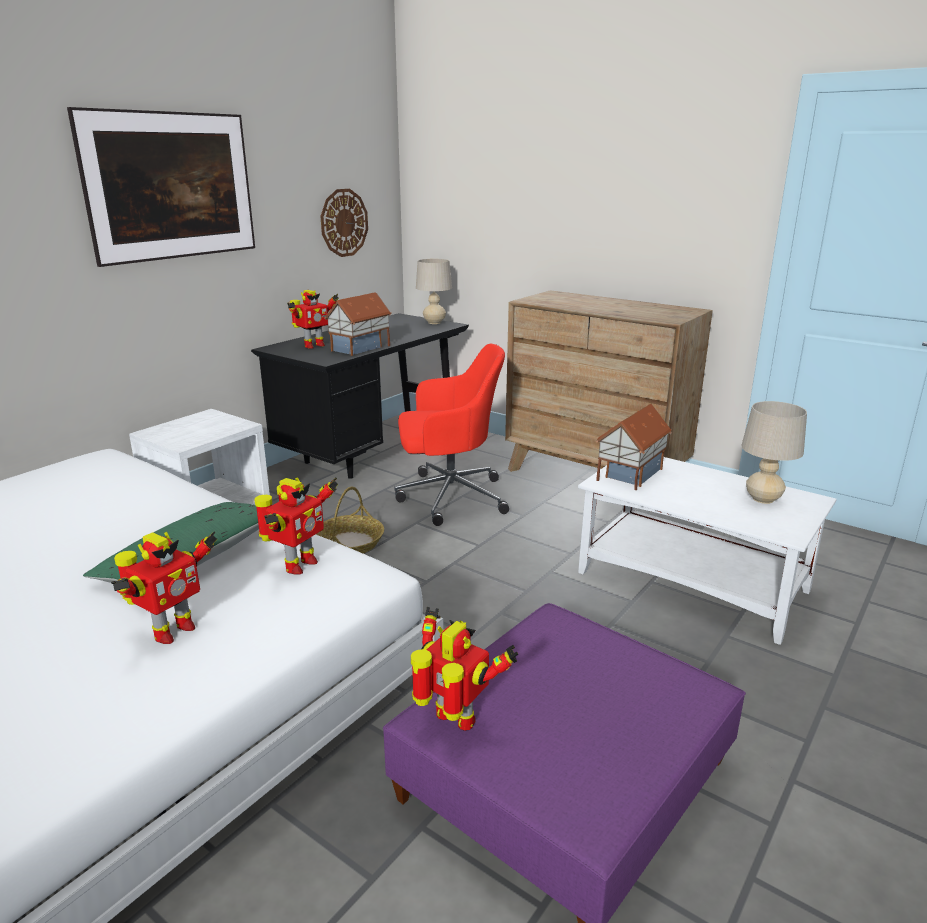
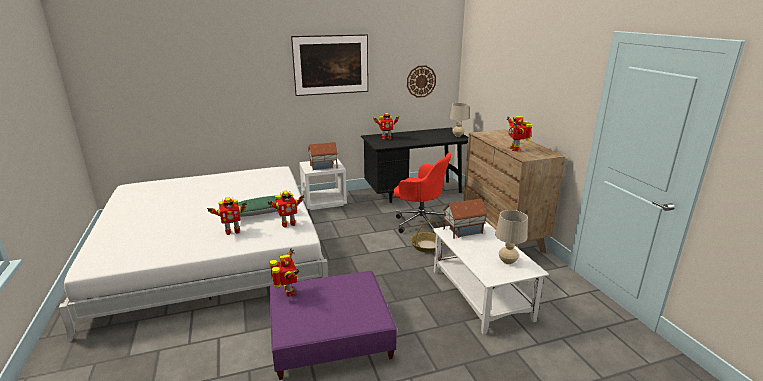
camera: 35 degrees right, 0 degrees up
(349, 543) = (358, 229): basket -> basket (426, 246)
(361, 348) = (403, 143): toy house -> toy house (323, 167)
(630, 311) = (515, 149): none -> toy robot

